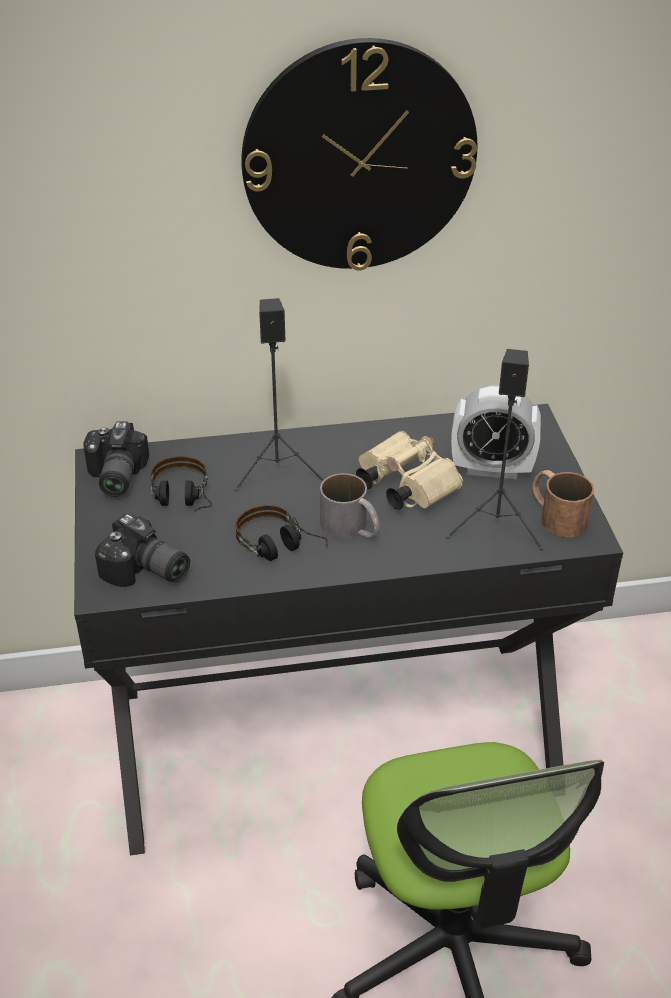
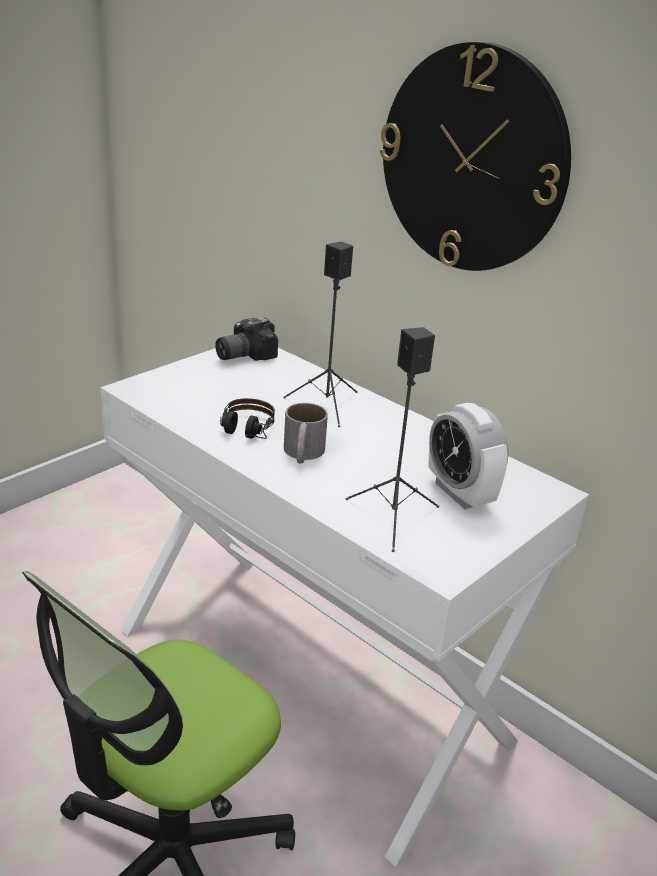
camera: 50 degrees right, 10 degrees down
(146, 572) = (164, 395): camera -> none
(182, 501) = (248, 383): headphones -> none
(335, 736) = (311, 681): black desk -> white desk
(403, 486) = (380, 459): beige binoculars -> none
(555, 515) = (447, 545): brown mug -> none

